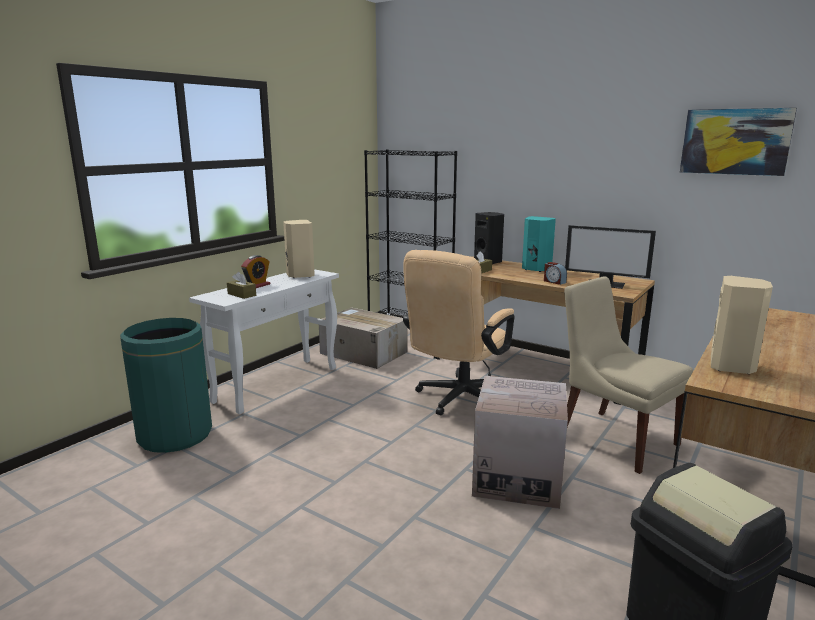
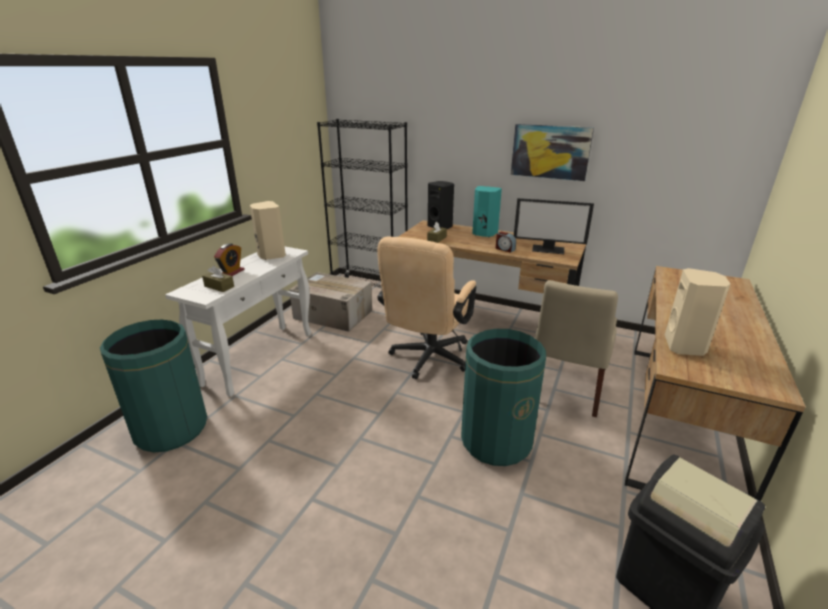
camera: 10 degrees left, 10 degrees up
(517, 478) = (496, 441): cardboard box -> green trash can
(614, 438) = (564, 388): beige chair -> beige chair turned 105 degrees counterclockwise
(735, 141) = (662, 121): picture -> picture (550, 152)

